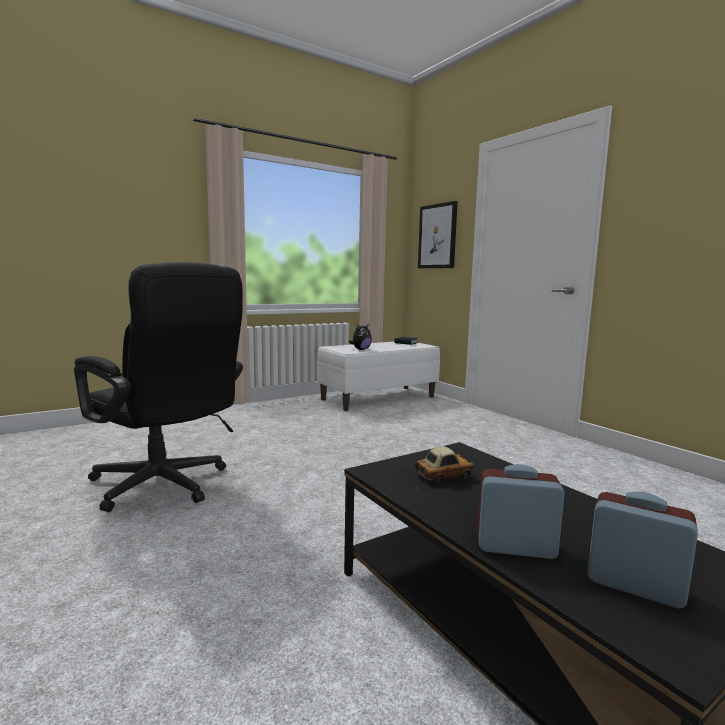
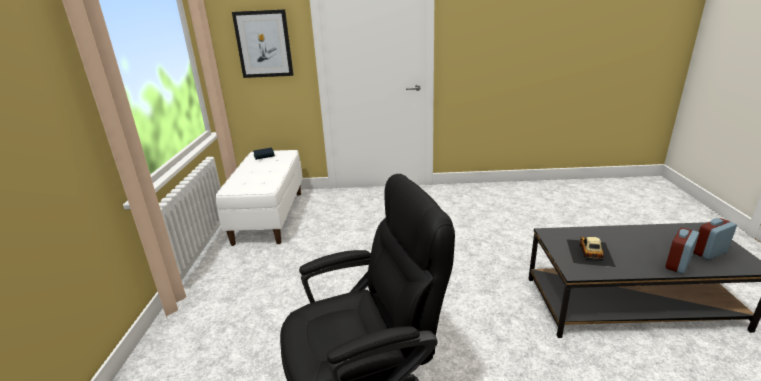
camera: 55 degrees left, 15 degrees up
(361, 349) = (262, 181): plush toy -> none

